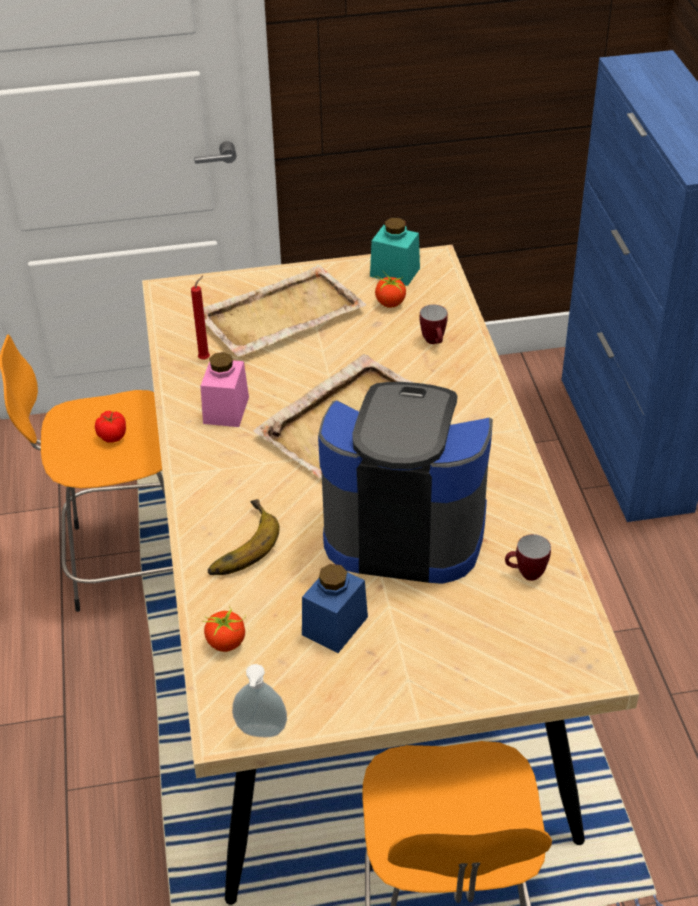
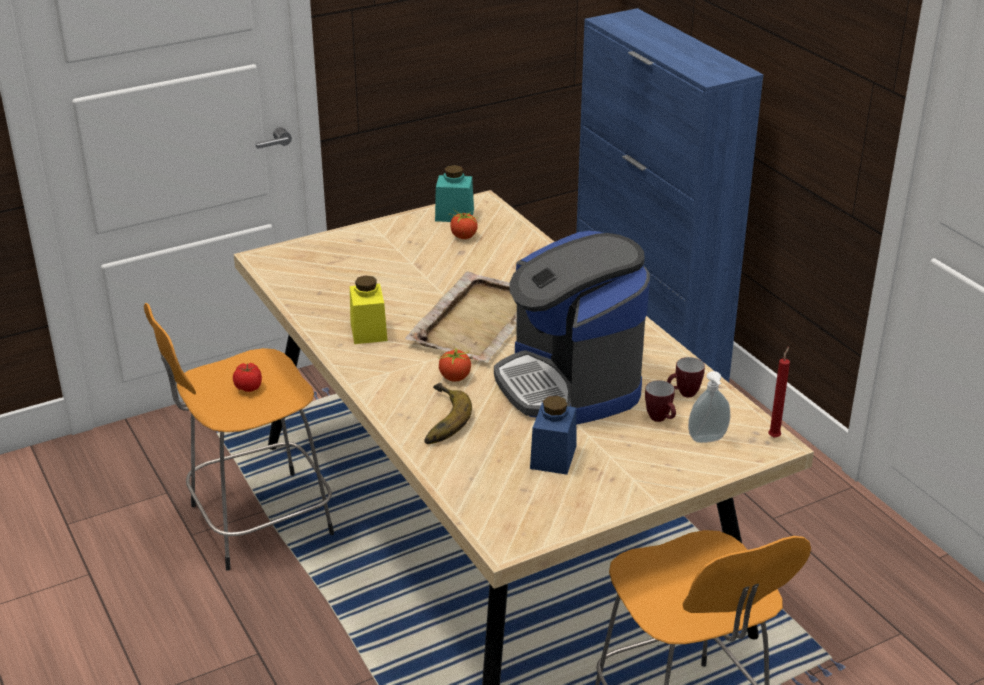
camera: 20 degrees left, 10 degrees down
(206, 358) = (327, 299): red candle -> red candle (774, 436)
(226, 410) = (368, 331): pink jar -> yellow jar
(226, 642) = (470, 486): tomato -> tomato (455, 377)
(261, 733) = (537, 539): soap dispenser -> soap dispenser (708, 440)
(279, 315) = (373, 259): beige tray -> none
(404, 529) = (569, 383): coffee machine -> coffee machine turned 105 degrees counterclockwise
(434, 342) = (517, 257): mug -> mug (661, 419)

